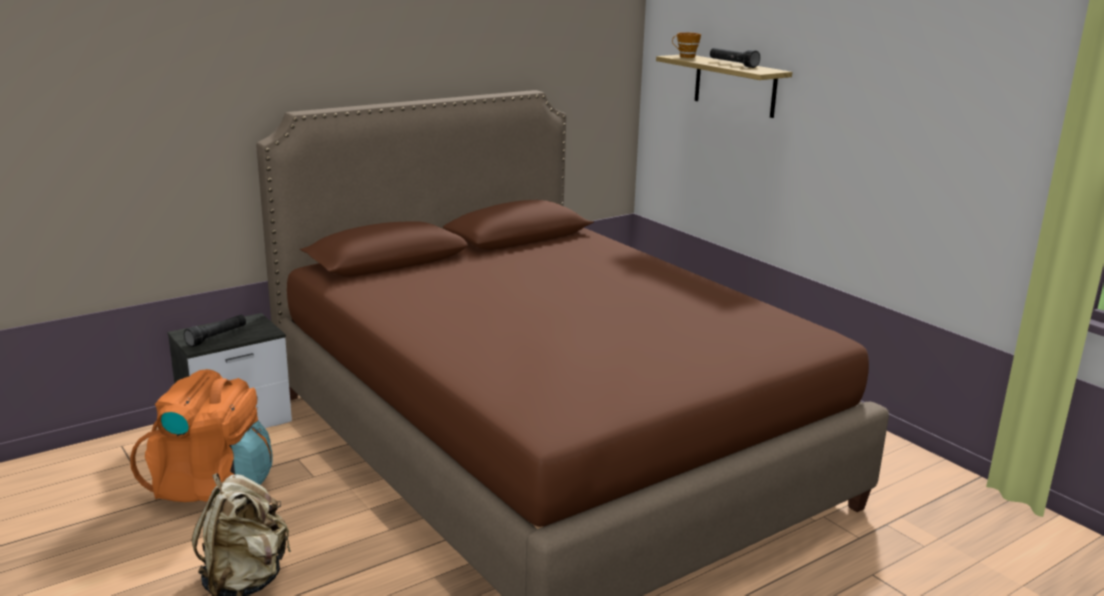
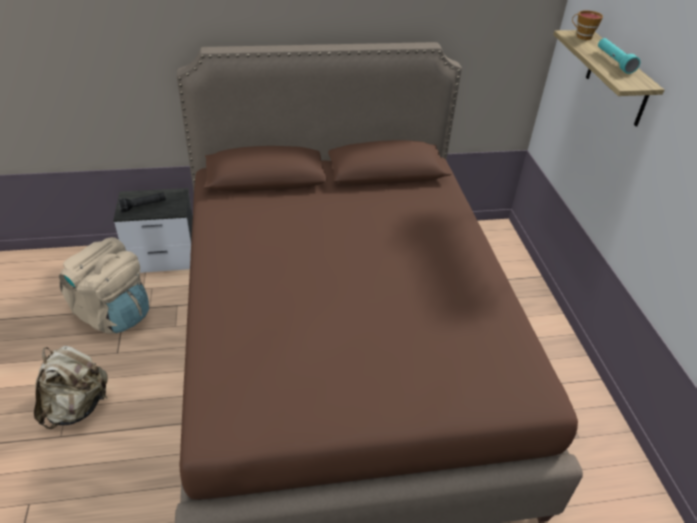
camera: 25 degrees right, 20 degrees up
(212, 487) = (113, 313): orange backpack -> beige backpack
(732, 64) = (614, 62): black flashlight -> turquoise flashlight

